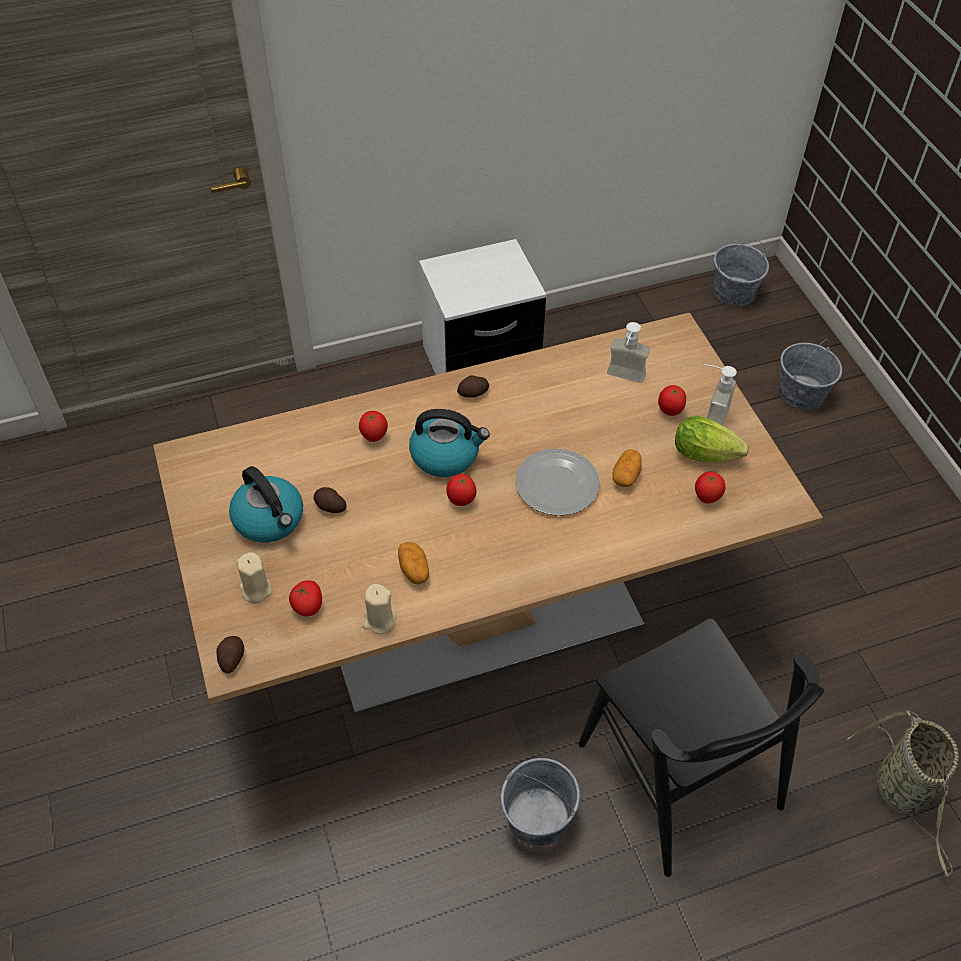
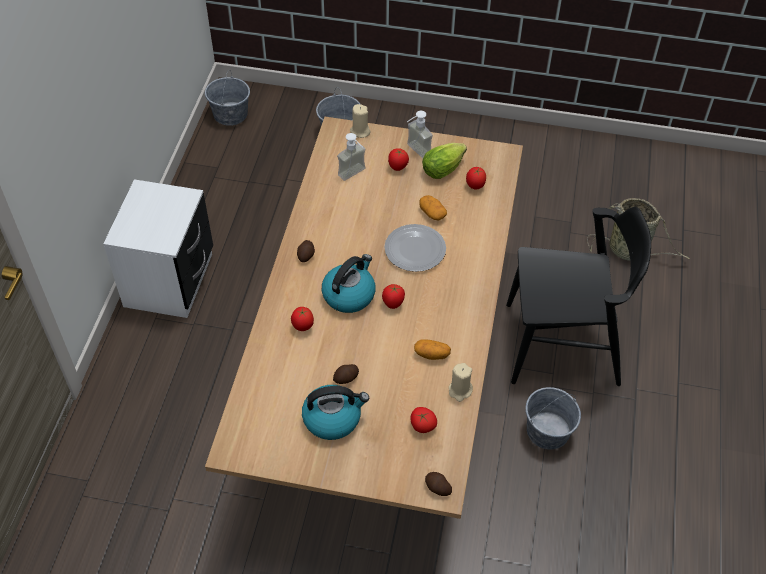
camera: 60 degrees left, 0 degrees up
(256, 590) = (389, 451): beige candle -> beige candle (360, 131)

